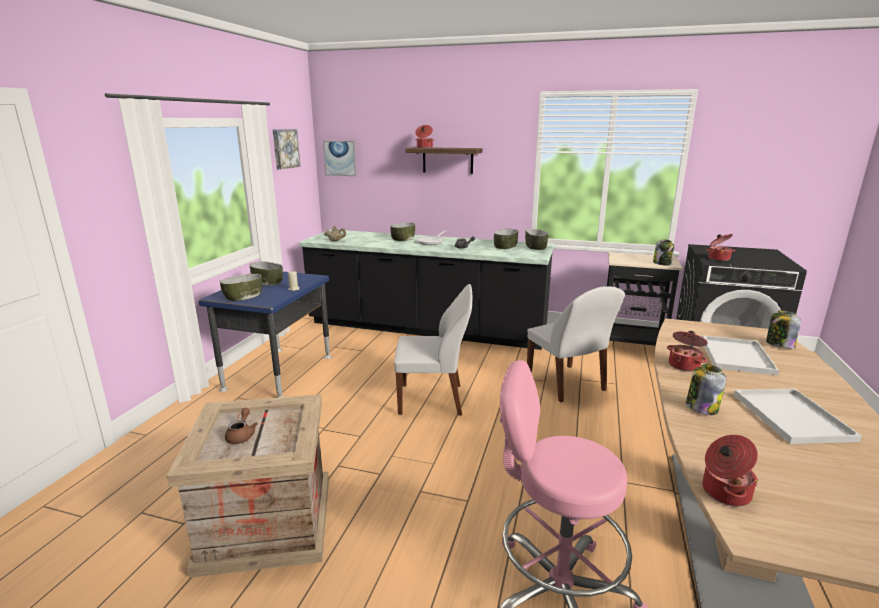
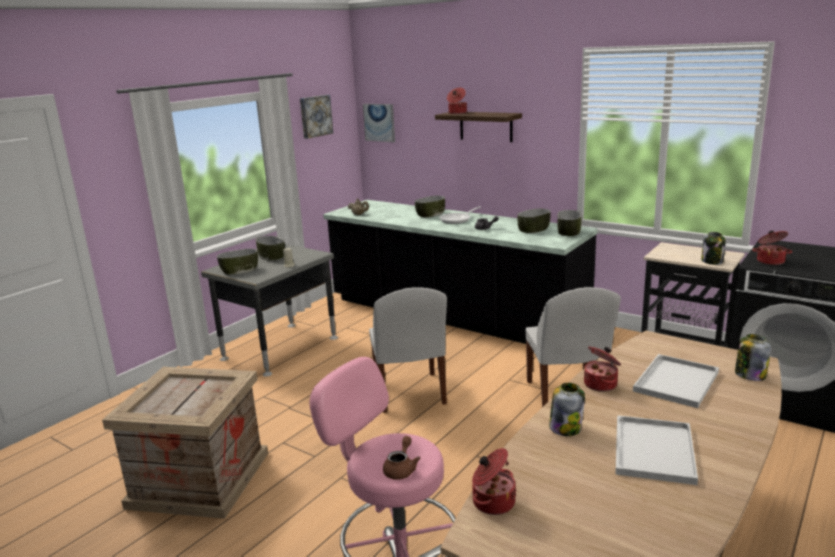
camera: 20 degrees right, 0 degrees up
(242, 435) = (174, 397): brown teapot -> brown teapot (401, 469)
(278, 372) = (280, 347): blue desk -> grey desk
(433, 400) = (409, 394): white chair -> white chair turned 60 degrees clockwise

